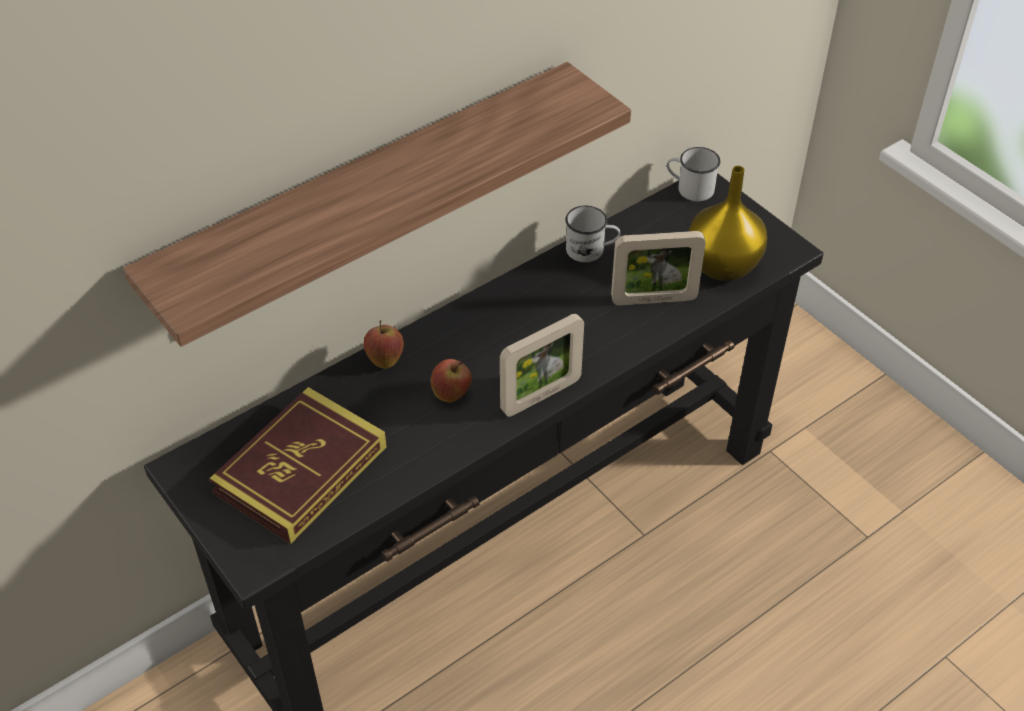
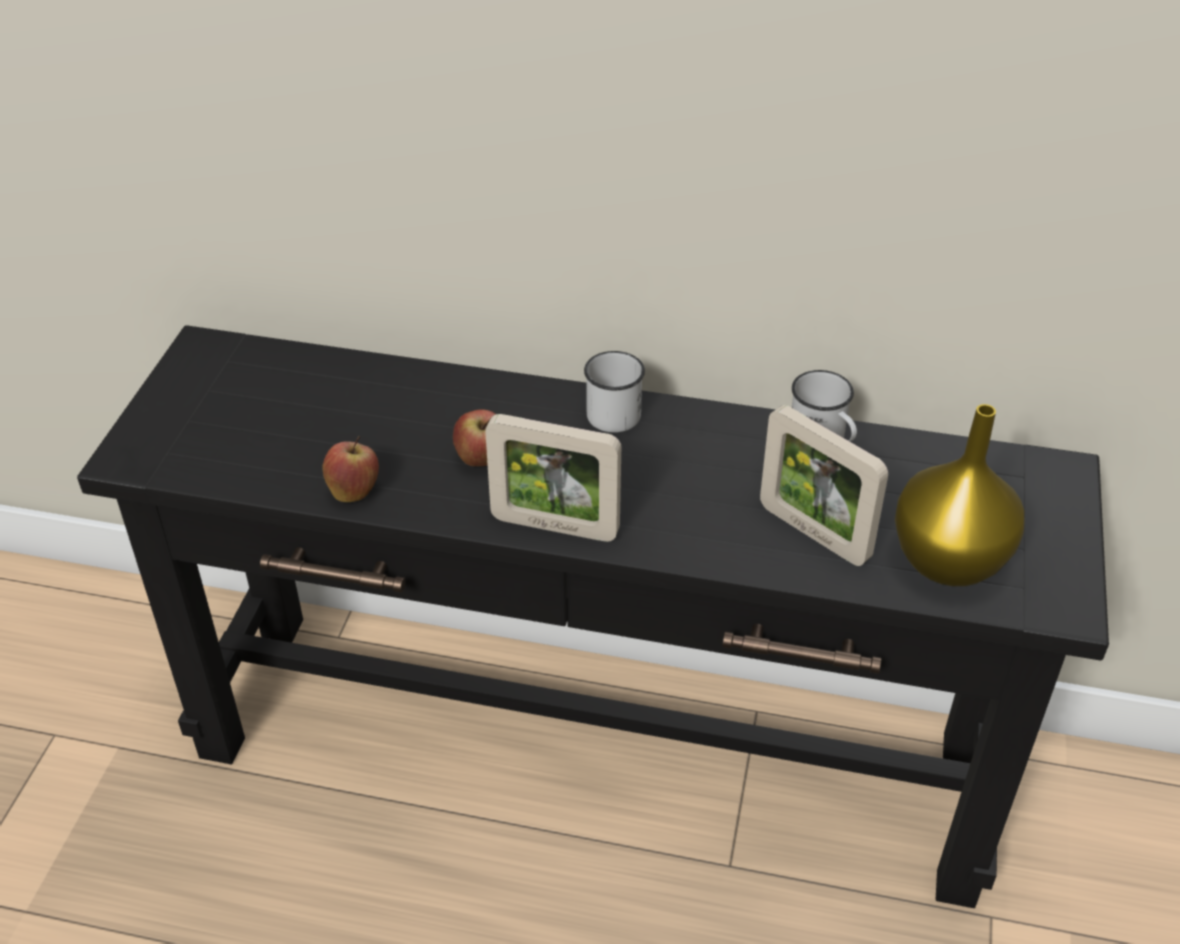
camera: 50 degrees right, 5 degrees down
(301, 470) = (272, 418): book -> none
(367, 200) = (510, 171): shelf -> none
(385, 359) = (476, 387): apple -> apple (354, 491)
(690, 188) = (1036, 462): white mug -> white mug (610, 409)

